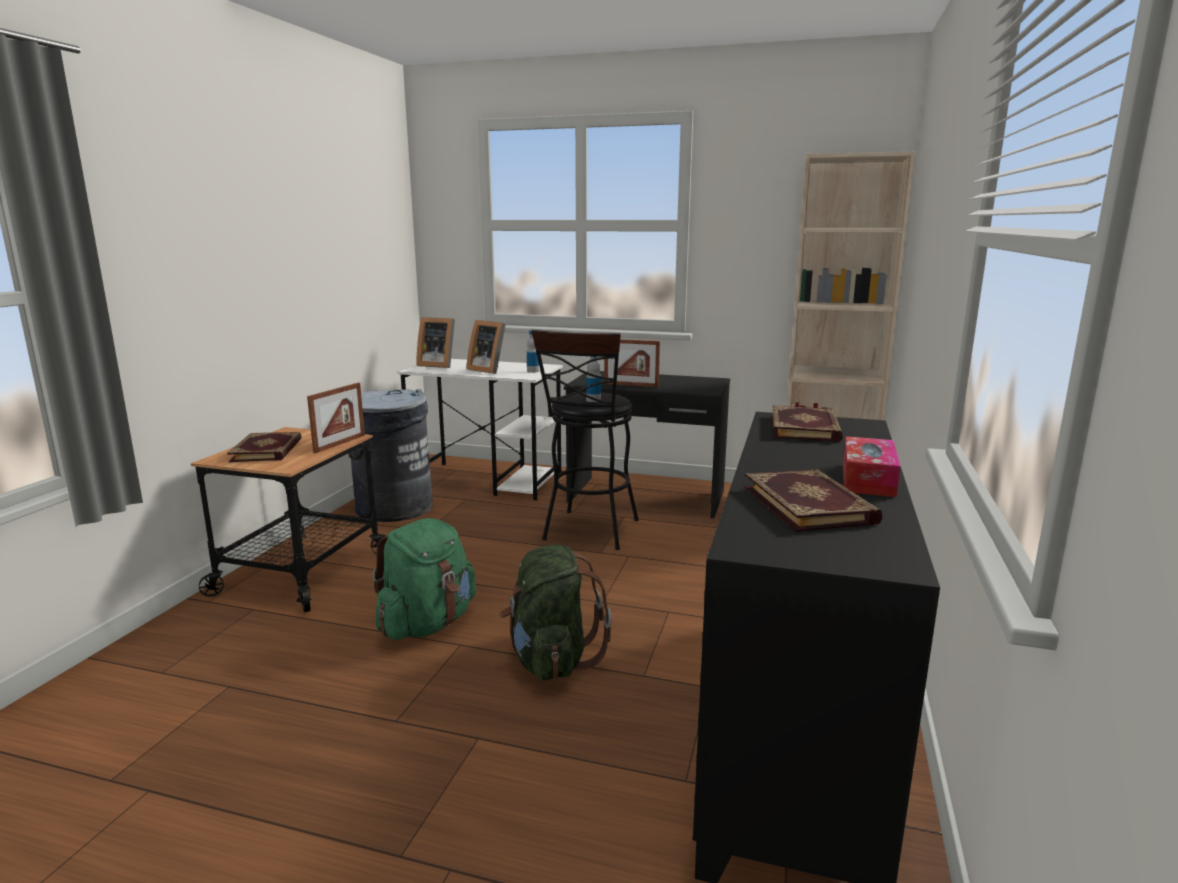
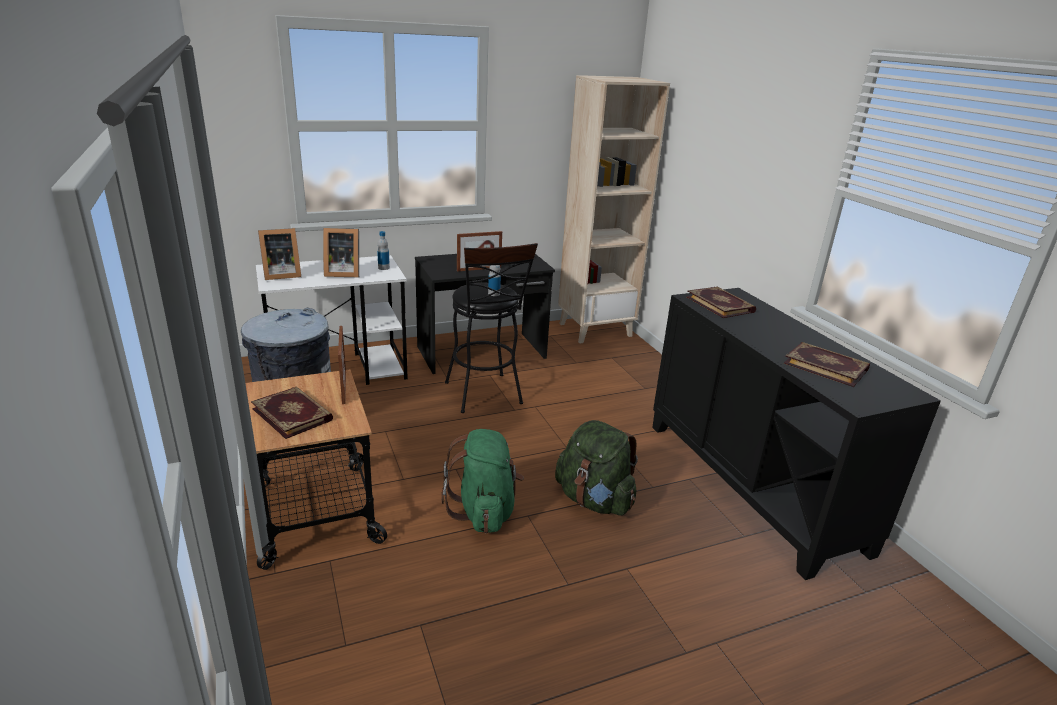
camera: 40 degrees left, 10 degrees up
(868, 479) = (813, 339): tissue box -> none

